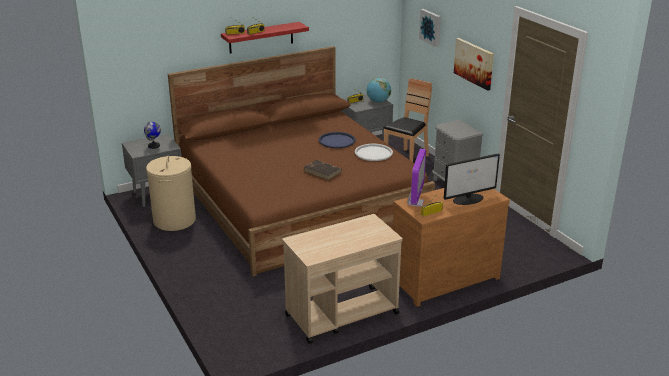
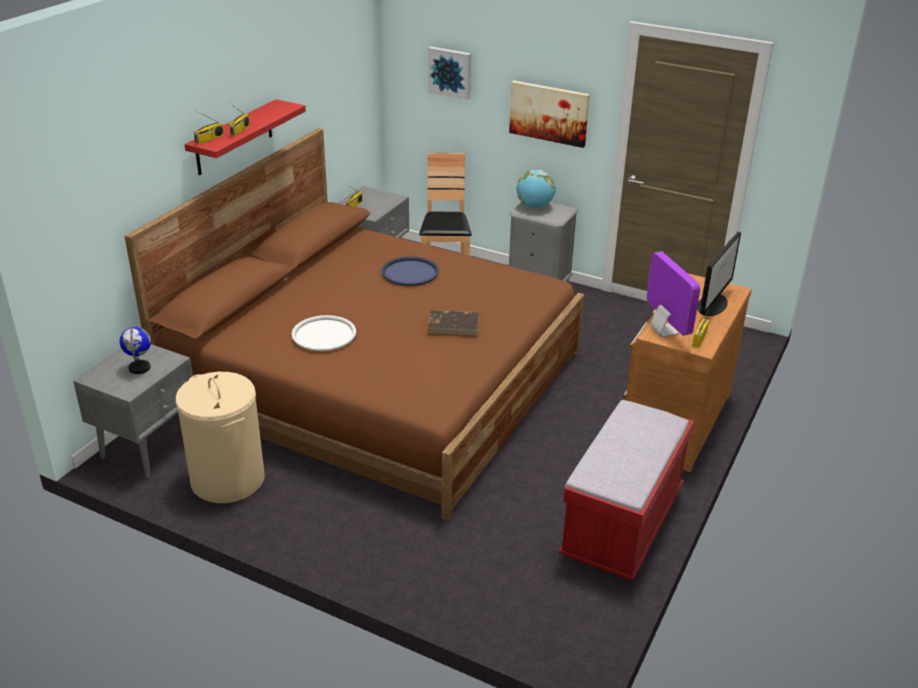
camera: 35 degrees left, 5 degrees up
(341, 314) = (622, 524): beige cart -> red bench
(373, 153) = (480, 276): white tray -> white tray (324, 334)
(378, 101) = (385, 198): globe -> globe (534, 207)

